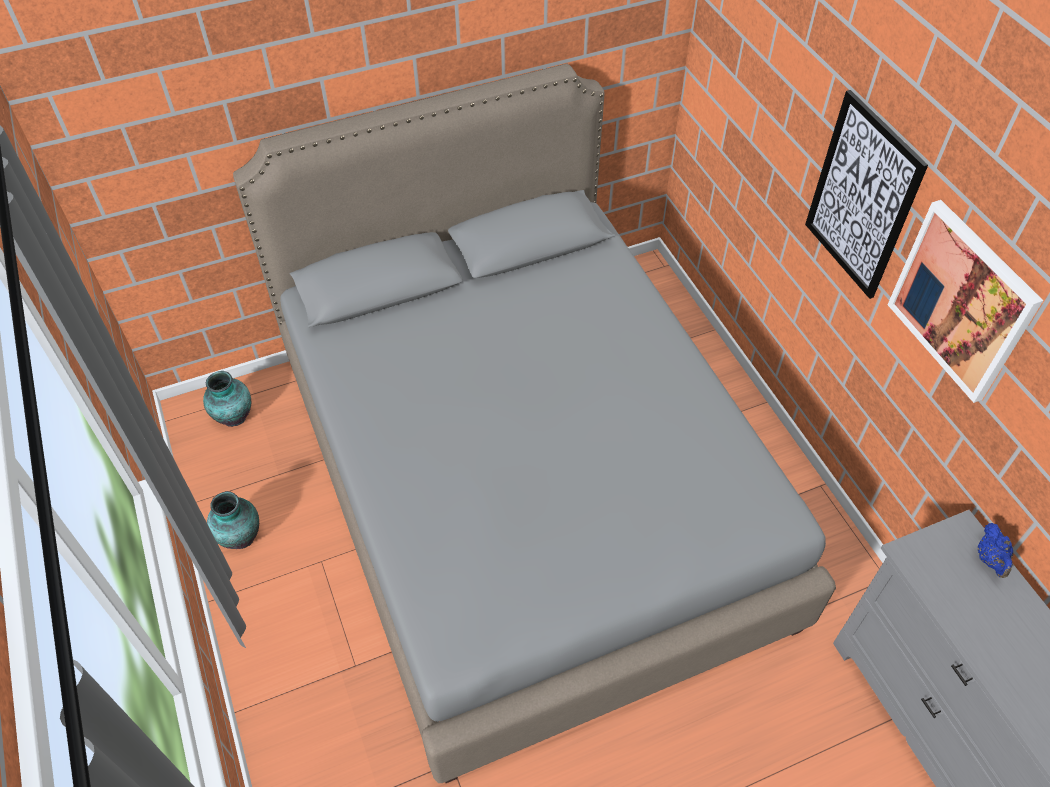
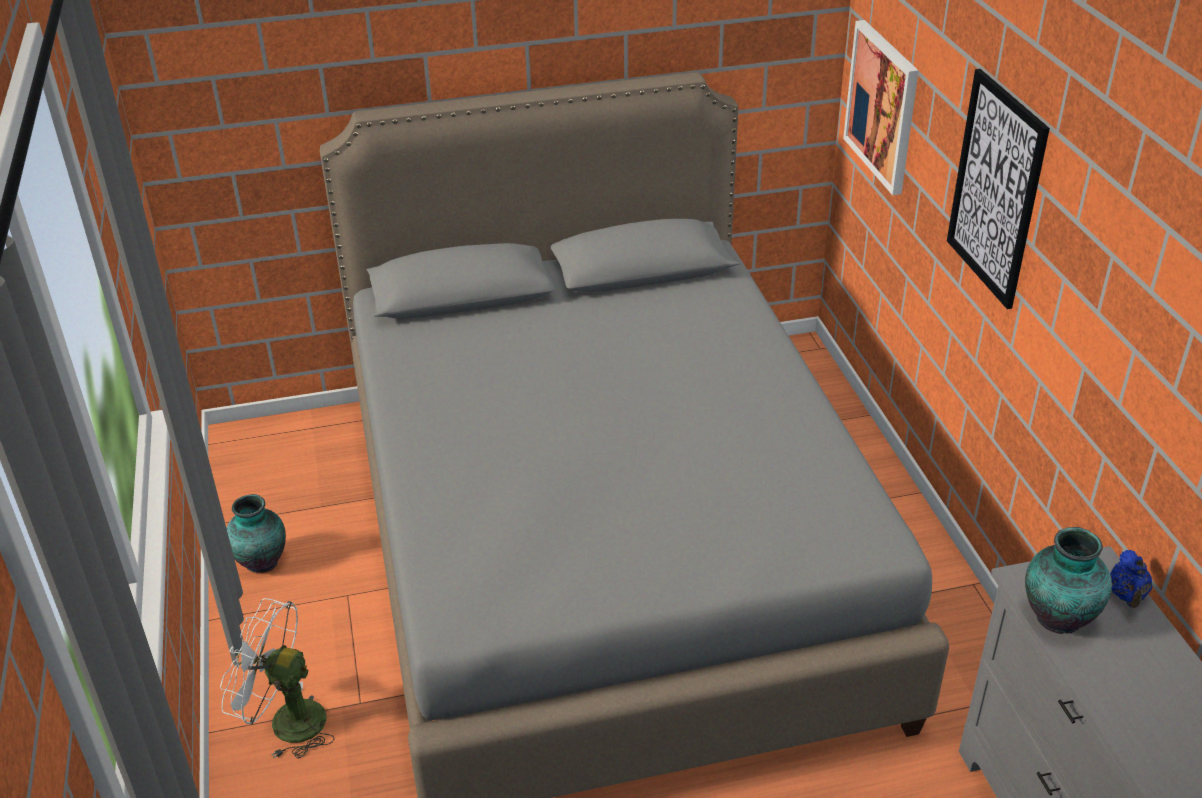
camera: 10 degrees right, 15 degrees down
(233, 417) = (284, 448): vase -> vase (1056, 619)
(297, 692) = (286, 721): none -> white fan
(962, 301) = (1089, 279): picture -> picture (882, 106)

